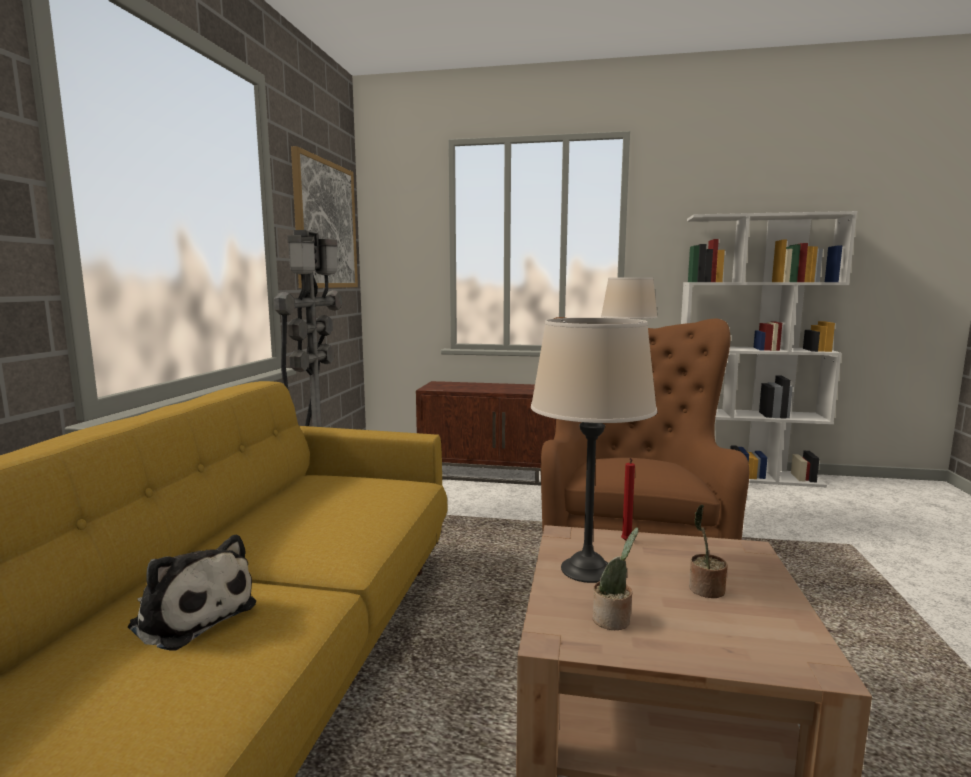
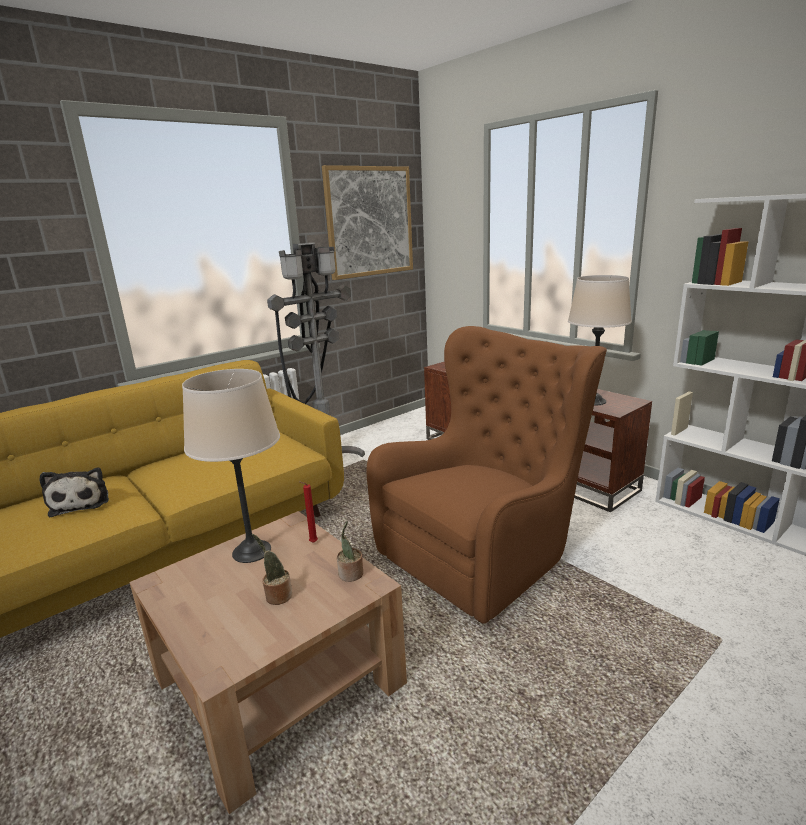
camera: 40 degrees right, 10 degrees up
(613, 620) = (196, 587): potted plant -> potted plant (351, 575)

